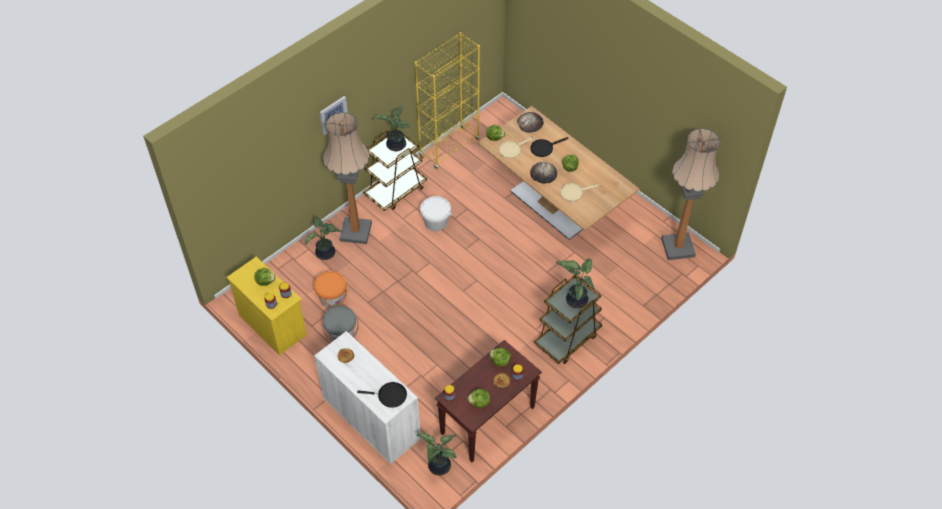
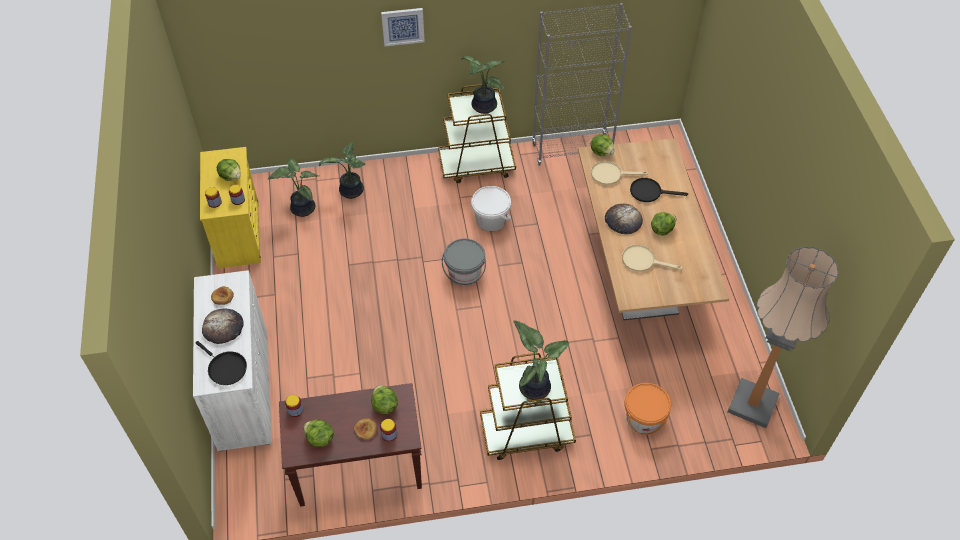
camera: 35 degrees right, 0 degrees up
(332, 298) = (318, 239): orange bucket -> orange bucket (643, 419)
(341, 332) = (295, 280): grey bucket -> grey bucket (464, 273)
(355, 231) = (400, 185): floor lamp -> none
(438, 466) = (262, 487): potted plant -> potted plant (301, 208)
(449, 148) = (572, 150): yellow bookcase -> grey bookcase
(530, 123) = (656, 156): bread -> bread (223, 327)

